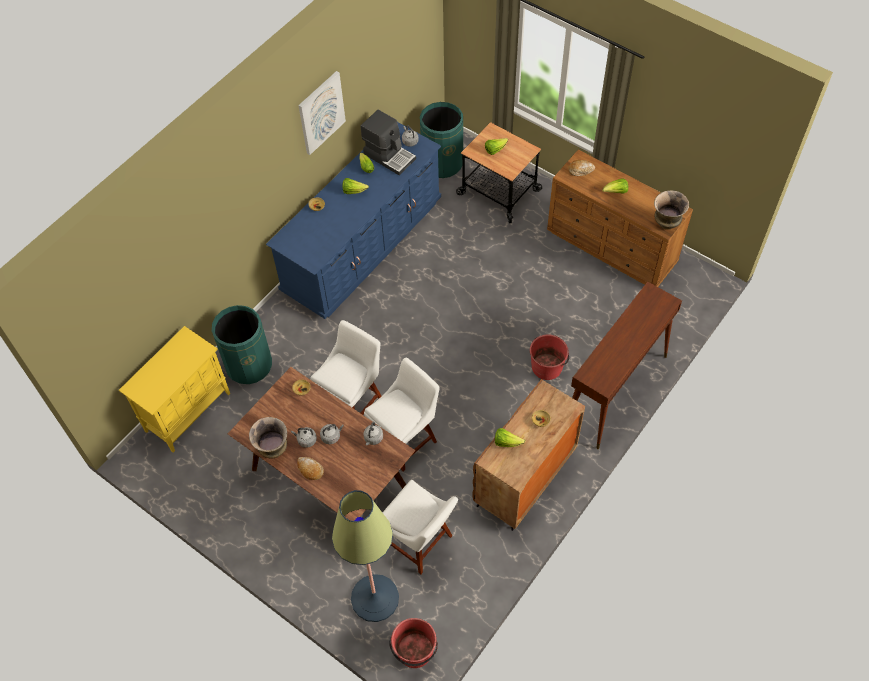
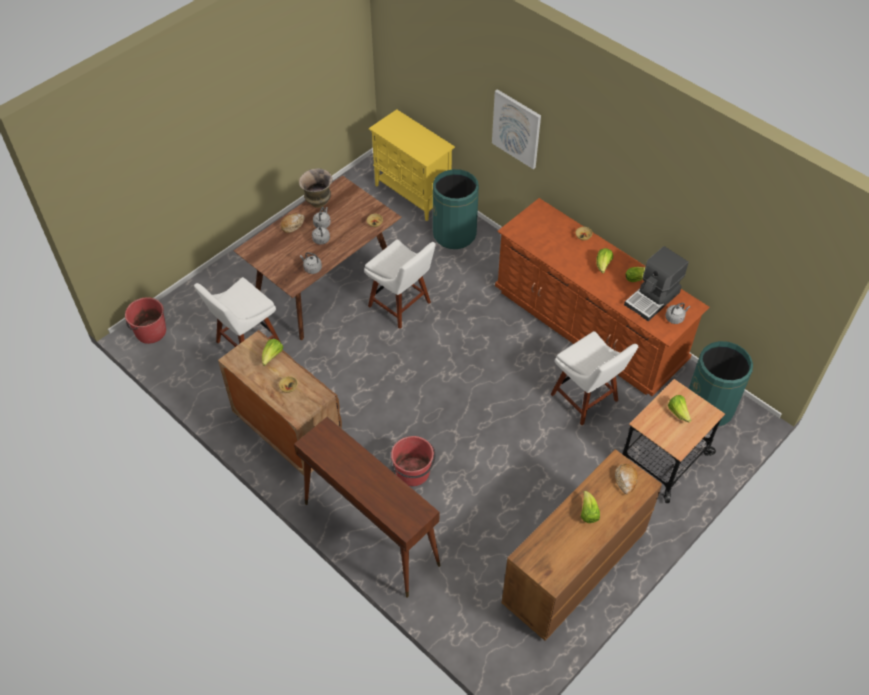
camera: 95 degrees right, 5 degrees down
(321, 112) = (641, 180): picture -> picture (516, 128)
(363, 246) = (588, 325): blue dresser -> brown dresser
(375, 598) = (205, 308): floor lamp -> none
(406, 438) = (353, 342): white chair -> white chair (586, 399)
(666, 224) = (532, 560): vase -> none

